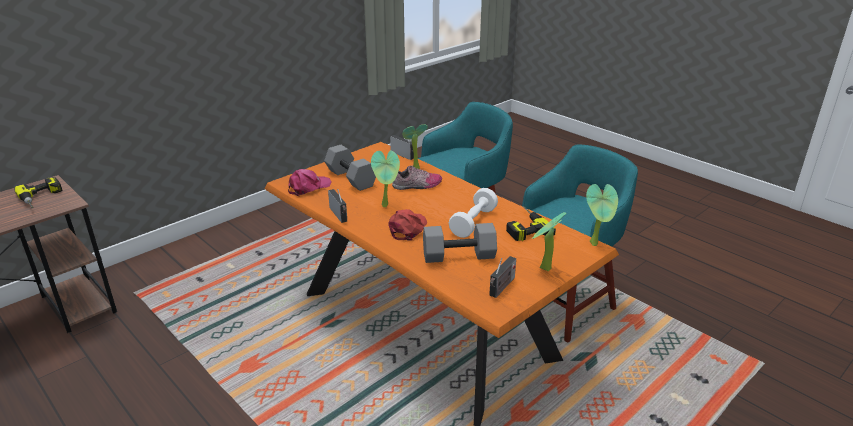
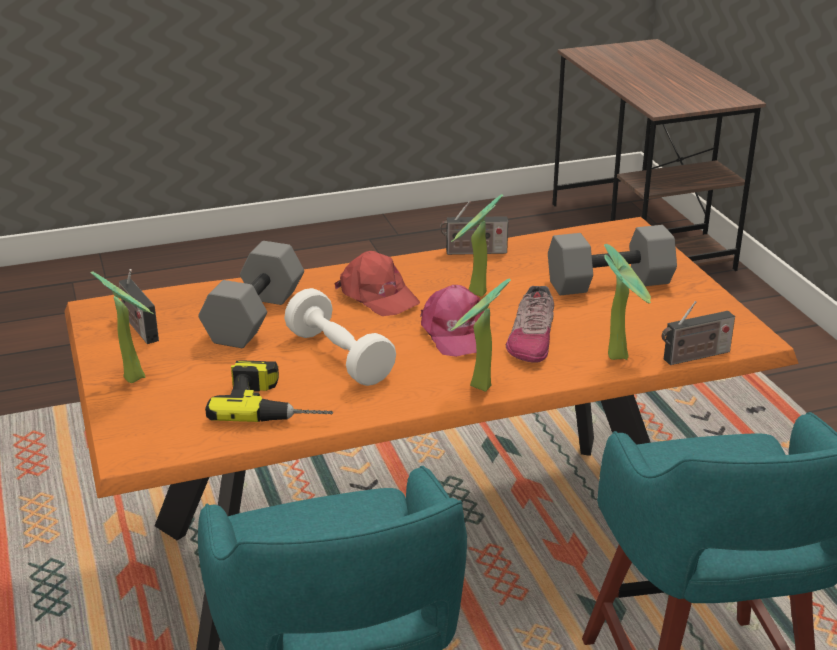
camera: 115 degrees right, 0 degrees up
(42, 198) = (689, 96): power drill -> none
(308, 187) = (597, 243): pink cap -> pink cap (456, 333)
(596, 244) = (137, 460): potted plant -> potted plant (476, 388)

